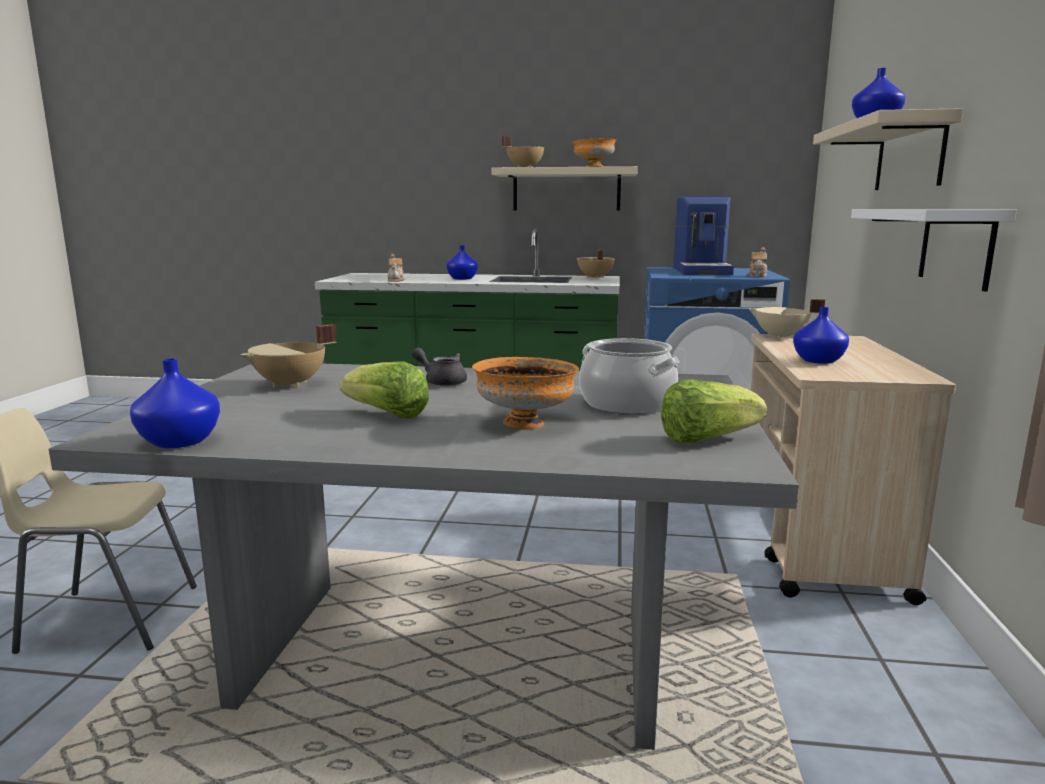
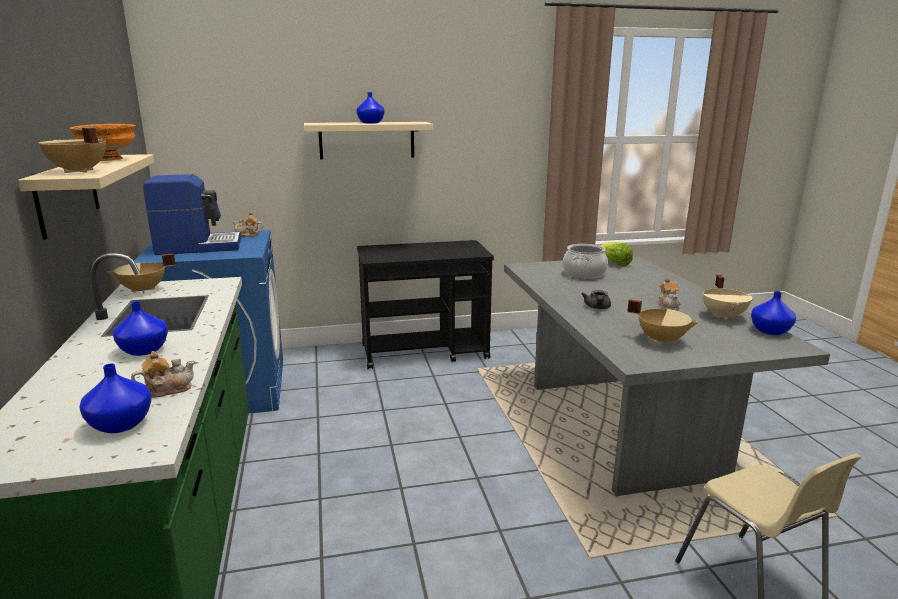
camera: 110 degrees left, 5 degrees up
(387, 414) = (668, 306): lettuce -> teapot
(524, 423) = (638, 284): orange bowl -> none
(780, 337) = (375, 258): beige cooking pot -> beige cooking pot (724, 316)
(817, 360) = (444, 253): blue vase -> blue vase (119, 425)
(817, 544) = (425, 352): beige cart -> black cart
(956, 246) = (439, 185): white shelf -> none

